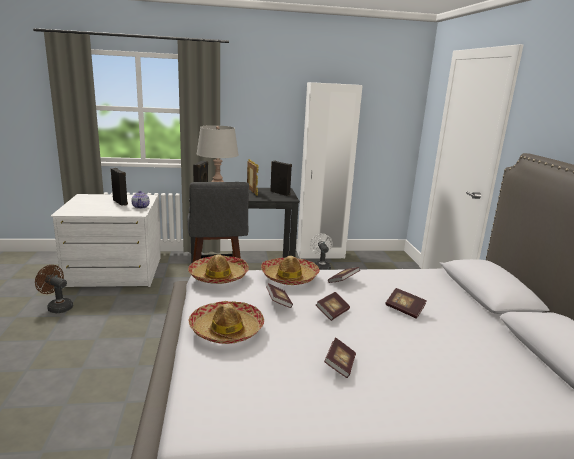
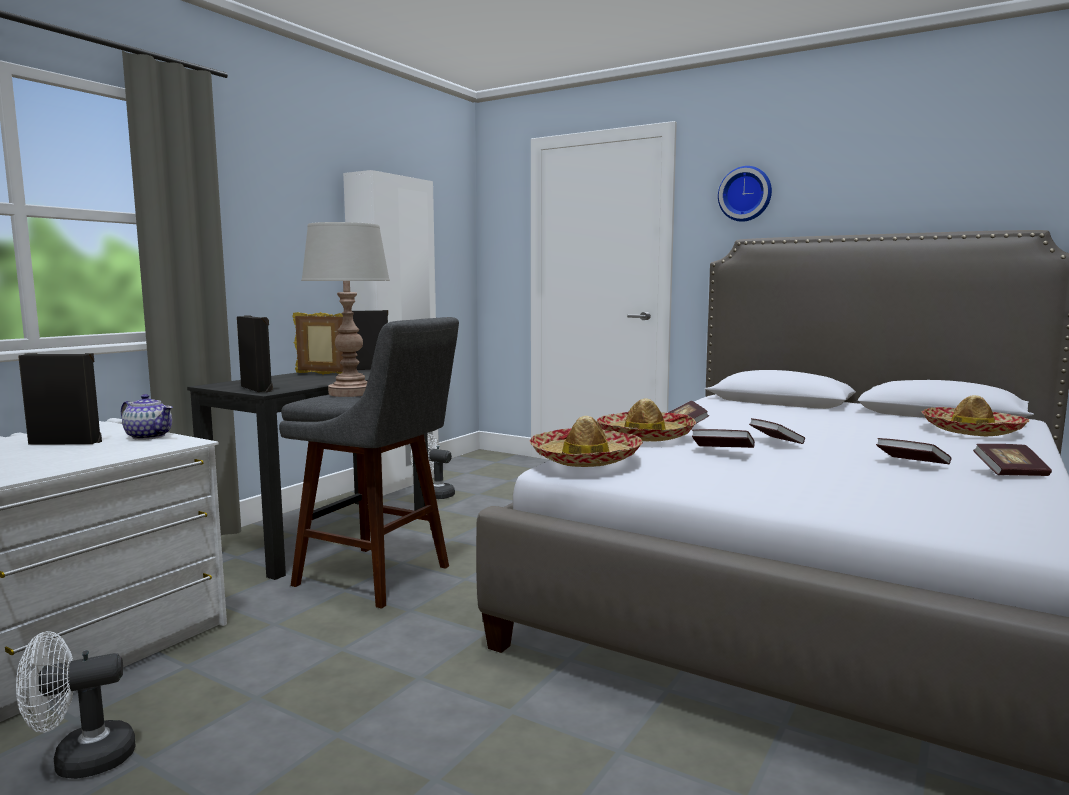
camera: 50 degrees left, 10 degrees down
(57, 307) = (80, 761): brown fan -> white fan
(226, 330) = (777, 486): hat -> hat (972, 431)
(404, 309) = (795, 424): book -> book (1010, 473)
(547, 114) = (745, 194): none -> wall clock

